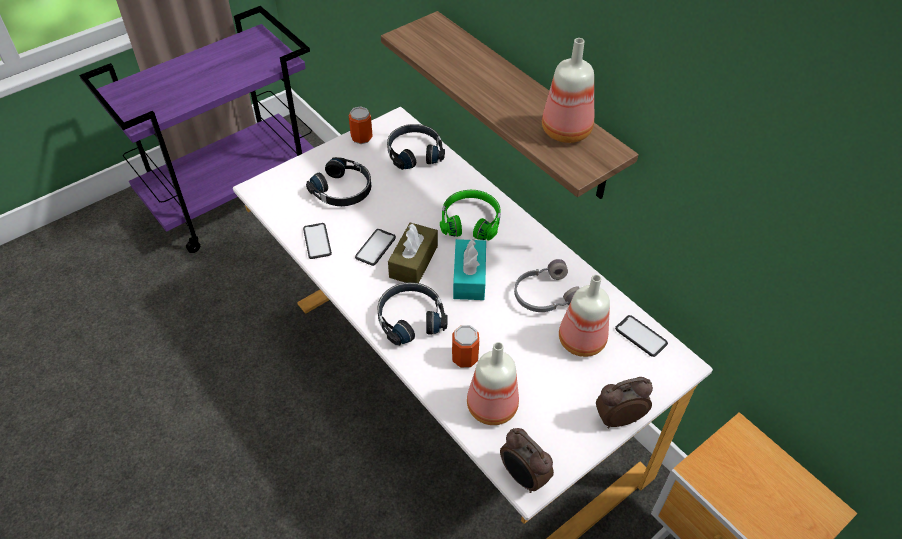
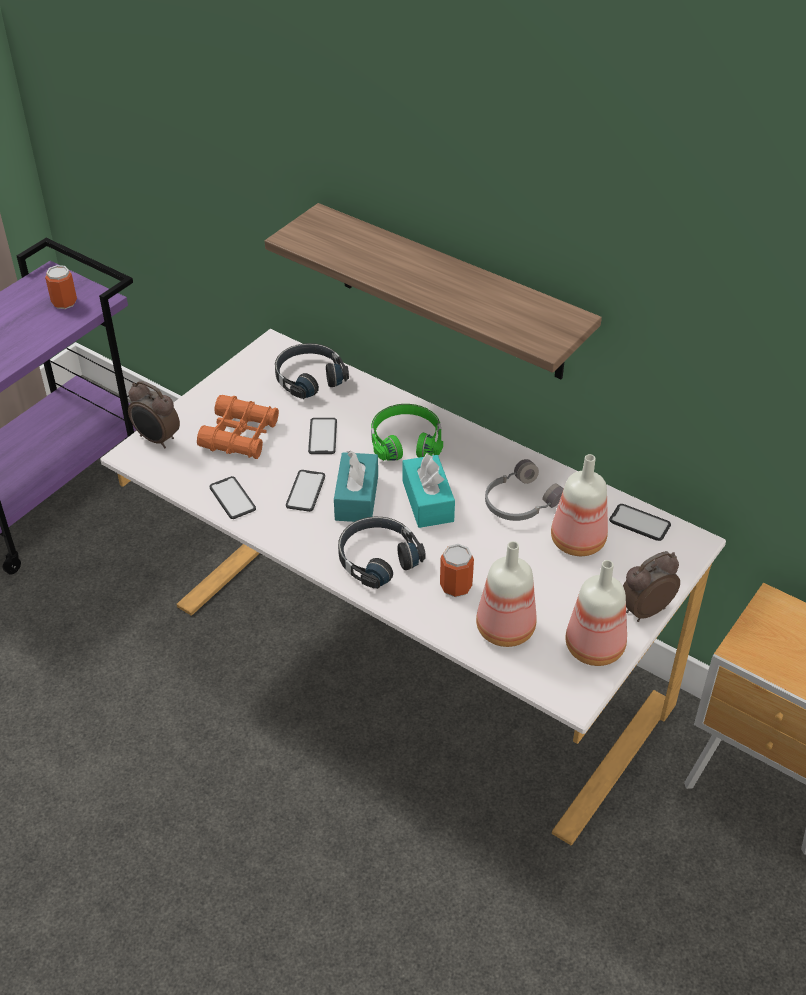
camera: 15 degrees left, 5 degrees down
(343, 190) = (240, 435): black headphones -> orange binoculars
(361, 138) = (237, 372): can -> can (64, 302)
(406, 204) = (322, 437): none -> phone
(413, 262) = (356, 497): brown tissue box -> turquoise tissue box
(523, 477) = (565, 691): alarm clock -> alarm clock (157, 439)
(567, 130) = (518, 306): bottle -> bottle (596, 646)

